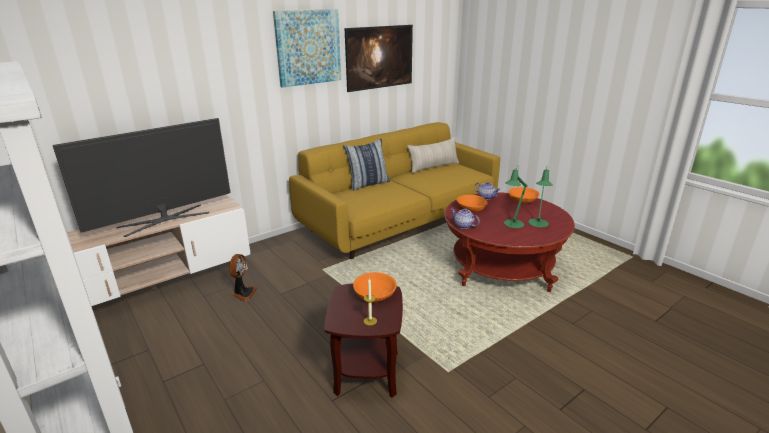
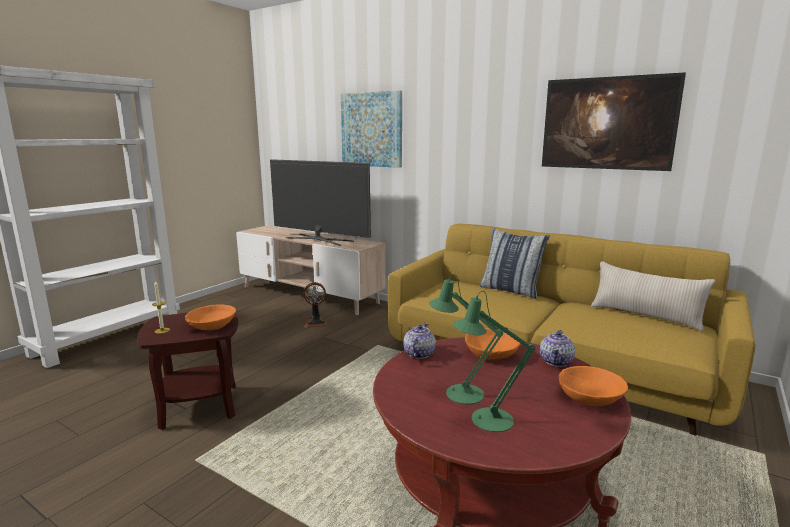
camera: 70 degrees right, 10 degrees down
(308, 47) = (494, 104): picture -> picture (372, 129)

